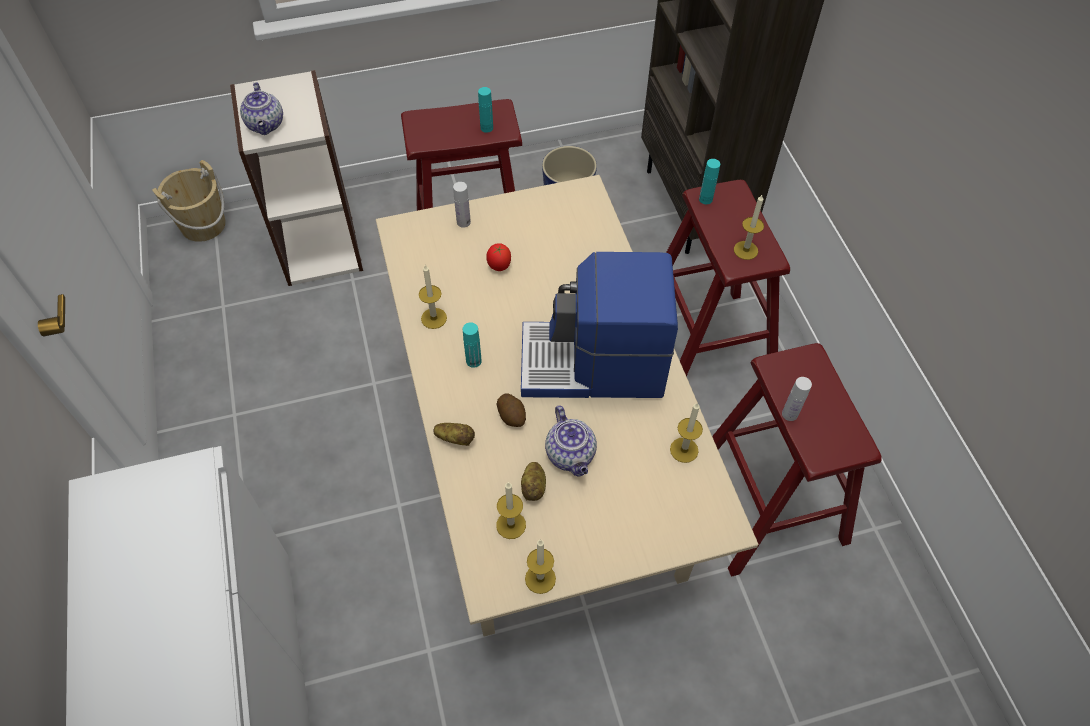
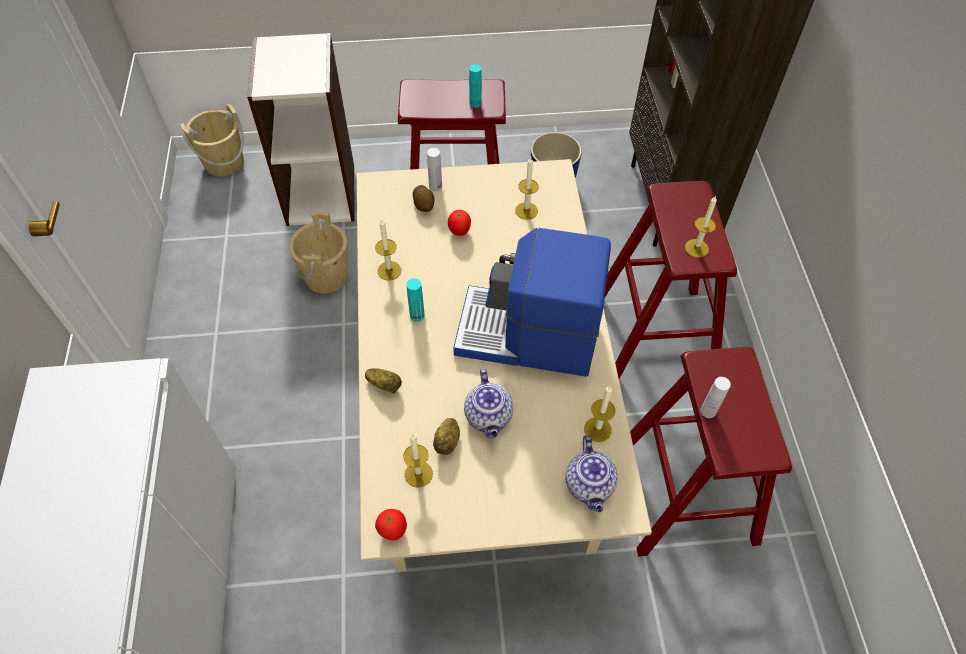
camera: 10 degrees right, 0 degrees up
(266, 125) = (276, 76): teapot -> teapot (590, 486)
(344, 334) = (326, 276): none -> beige bucket
(497, 587) = (393, 530): none -> tomato
(512, 416) = (441, 372): potato -> potato (424, 205)
(540, 578) = (435, 529): candle -> candle (526, 211)
(705, 199) = (667, 195): turquoise bottle -> none

